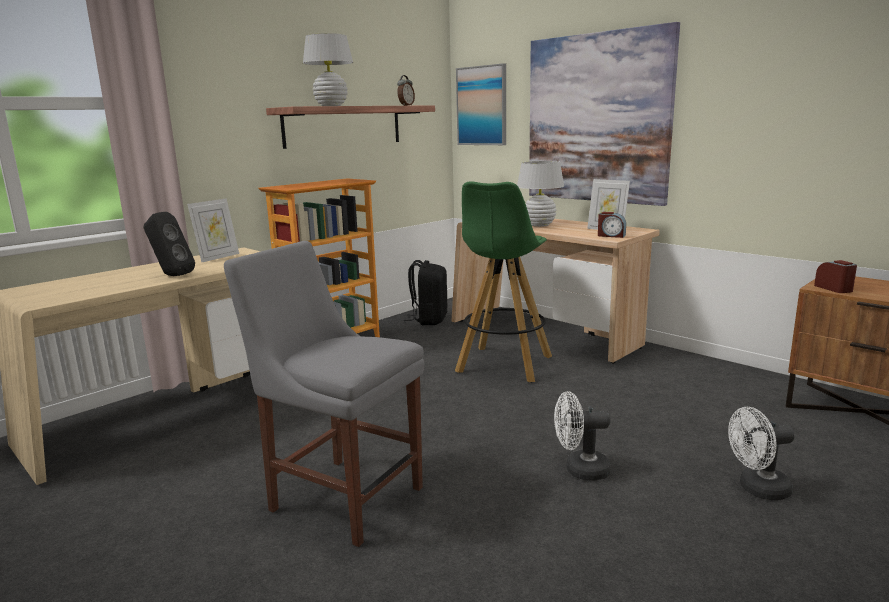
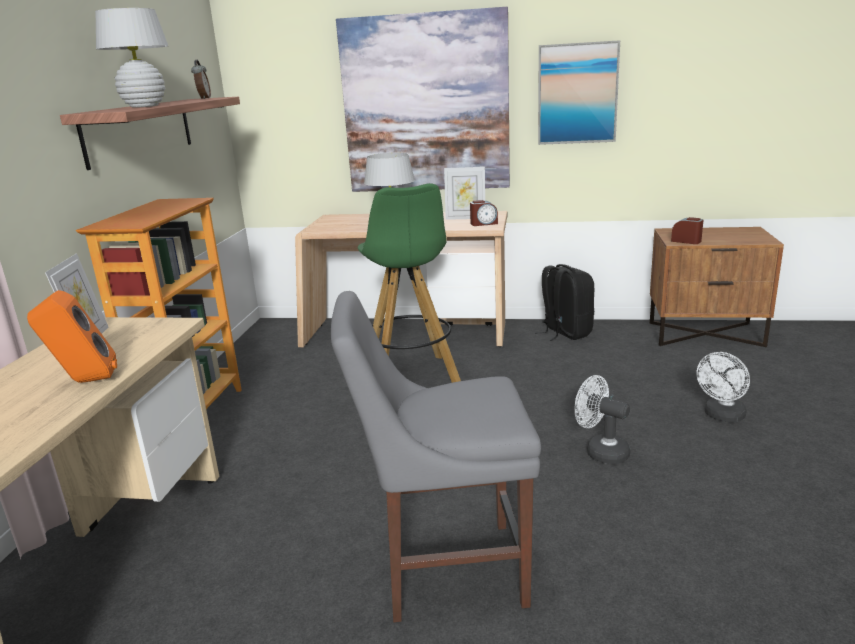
camera: 35 degrees left, 5 degrees up
(171, 275) = (84, 381): black speaker -> orange speaker
(429, 320) = (268, 352): black backpack -> black backpack (565, 332)
(482, 106) = (272, 93): picture -> picture (577, 94)
(580, 470) = (601, 451): white fan -> white fan turned 75 degrees clockwise

